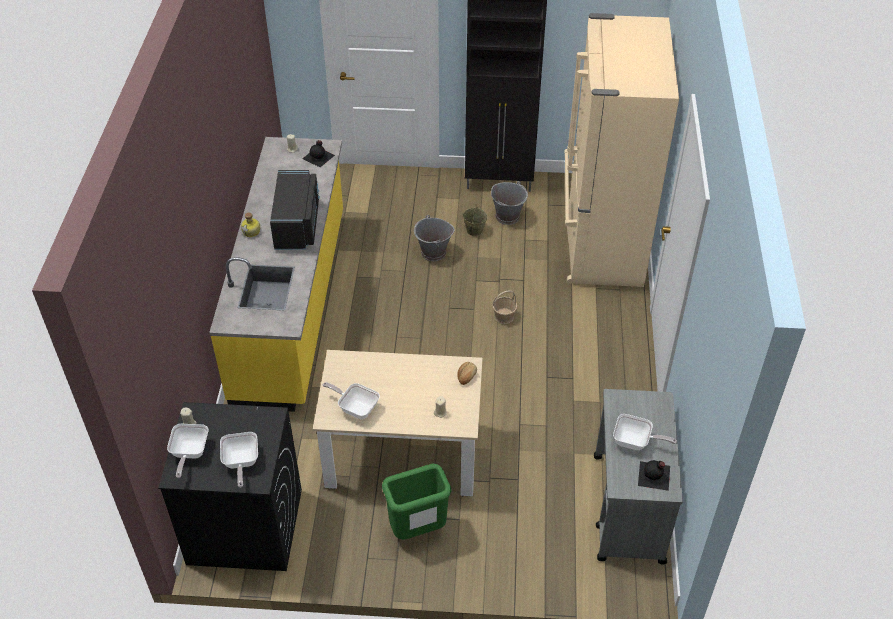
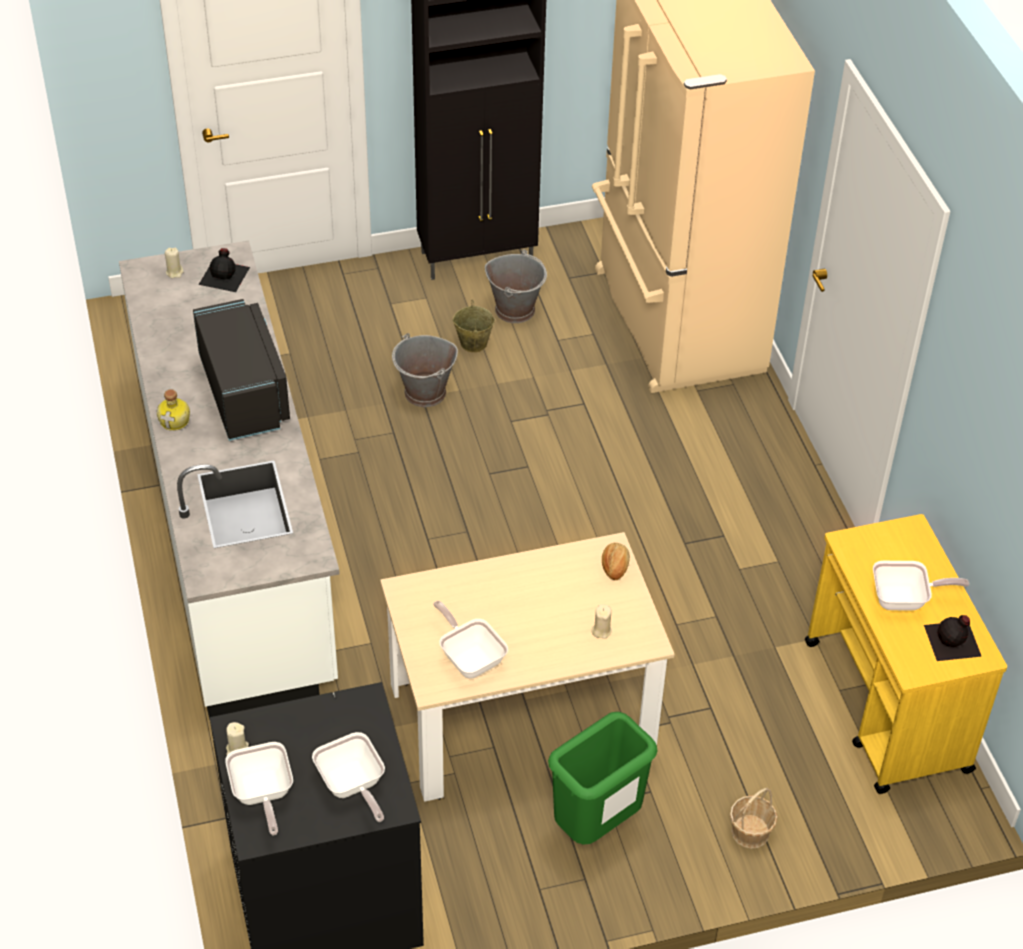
camera: 20 degrees left, 0 degrees up
(292, 305) = (237, 529): yellow counter -> white counter
(356, 408) = (470, 657): frying pan -> frying pan turned 45 degrees clockwise
(504, 316) = (580, 466): basket -> basket (750, 832)
(628, 509) = (887, 707): grey cart -> yellow cart

